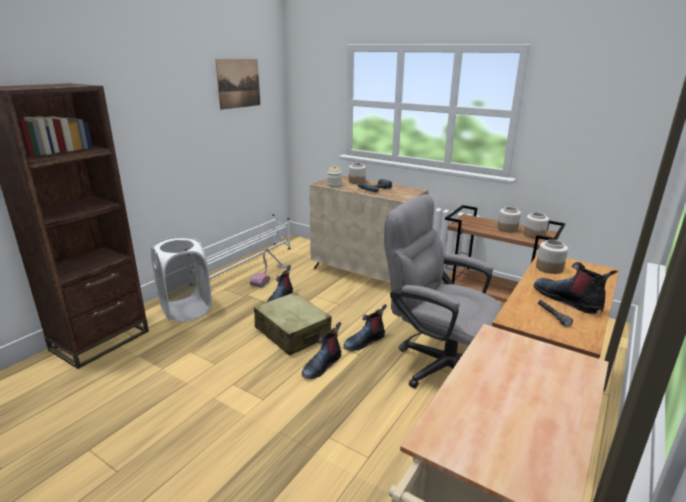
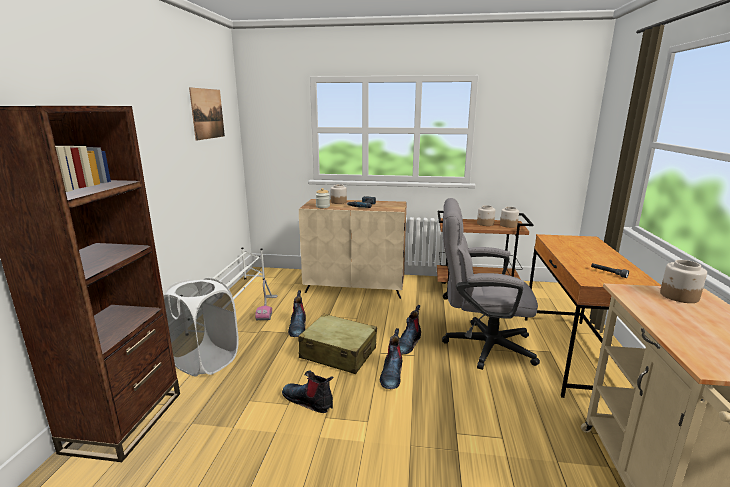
camera: 25 degrees left, 5 degrees down
(549, 268) = (559, 243): jar -> jar (679, 296)
(568, 300) = (601, 261): boot -> boot (309, 401)

